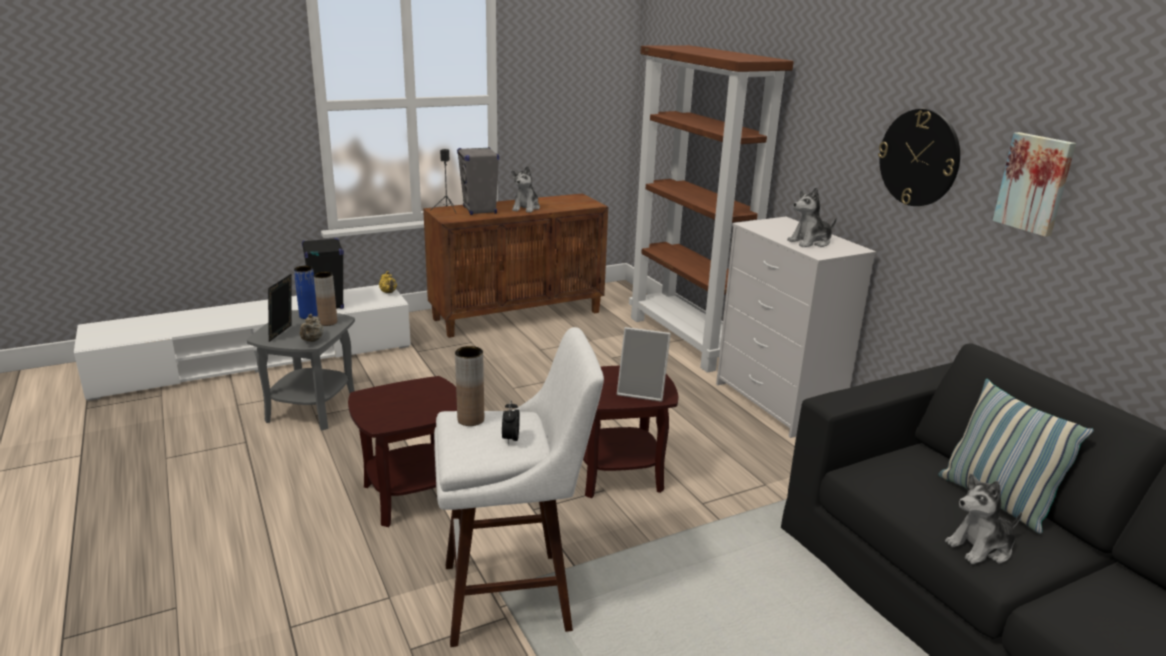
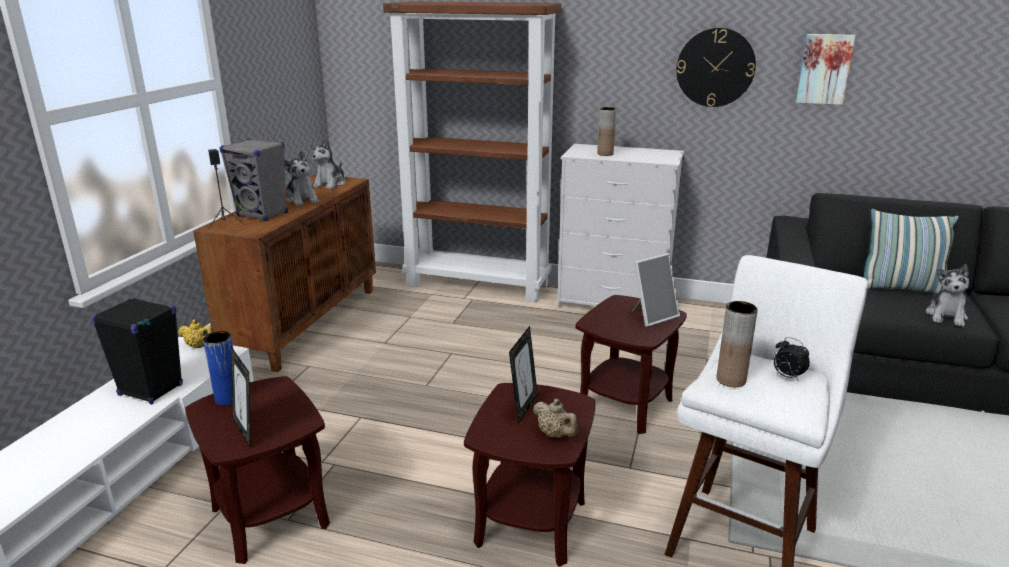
camera: 45 degrees left, 0 degrees up
(312, 340) = (299, 420): beige teapot -> beige teapot (555, 435)
(312, 409) = (271, 516): grey side table -> brown side table
(328, 322) = (269, 394): brown vase -> brown vase (605, 154)
(417, 394) = (523, 407): none -> picture frame
(810, 242) = (640, 155): plush toy -> plush toy (330, 184)

